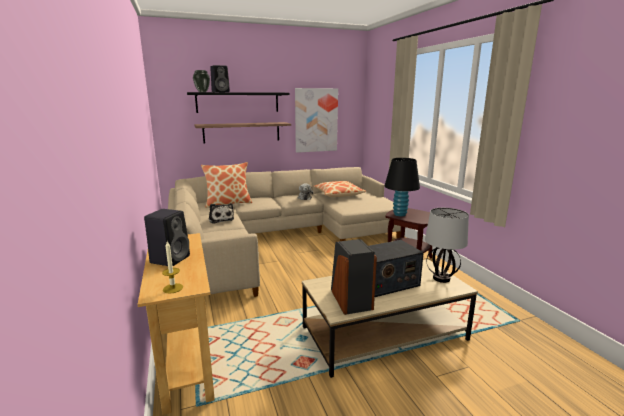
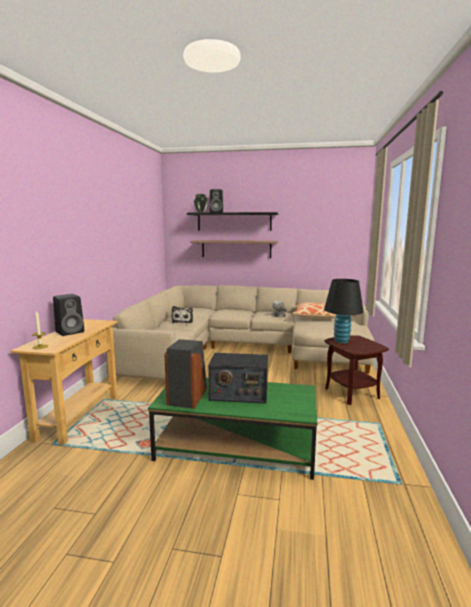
camera: 30 degrees right, 5 degrees down
(228, 203) = (207, 311): pillow -> none
(316, 120) = (311, 240): picture -> none
(383, 333) = (237, 446): beige coffee table -> green coffee table
(441, 278) = (298, 403): table lamp -> none

